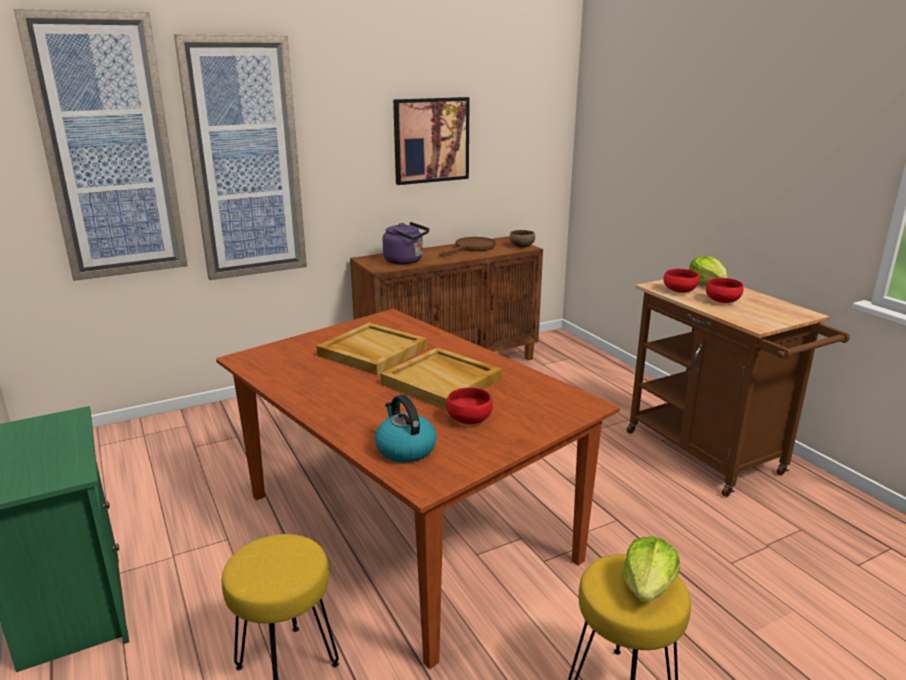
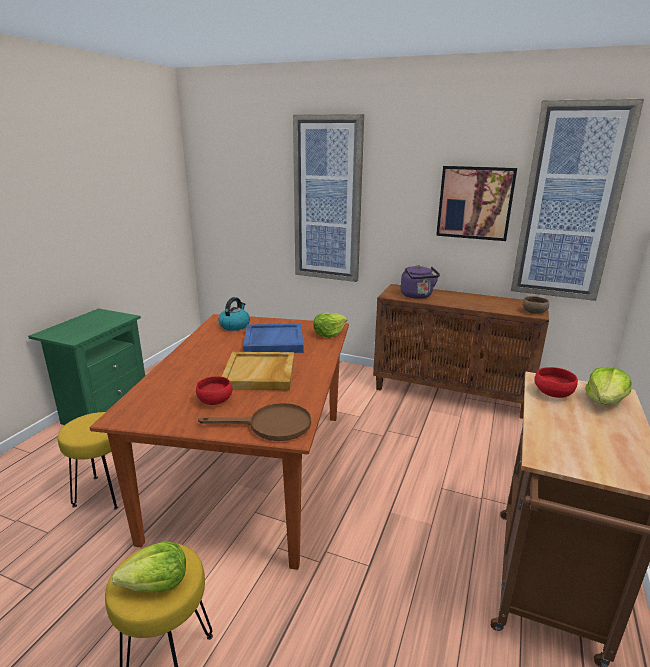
camera: 50 degrees right, 0 degrees up
(109, 149) = (255, 184): picture -> picture (569, 204)
(371, 352) = (273, 341): beige tray -> blue tray
(404, 324) = (329, 333): none -> lettuce
(405, 449) = (155, 396): kettle -> kettle (234, 325)
(471, 248) = (488, 301): brown frying pan -> brown frying pan (271, 426)
(722, 301) = (573, 422): red bowl -> none

